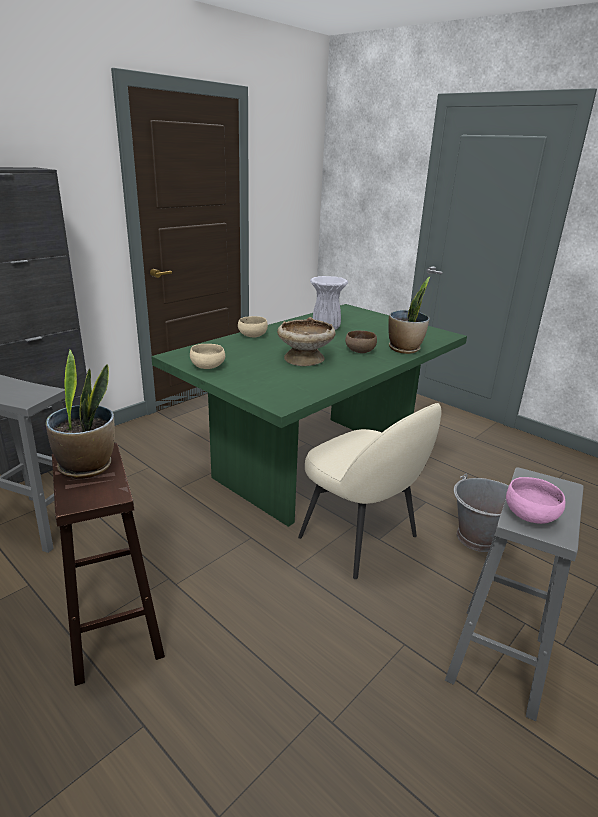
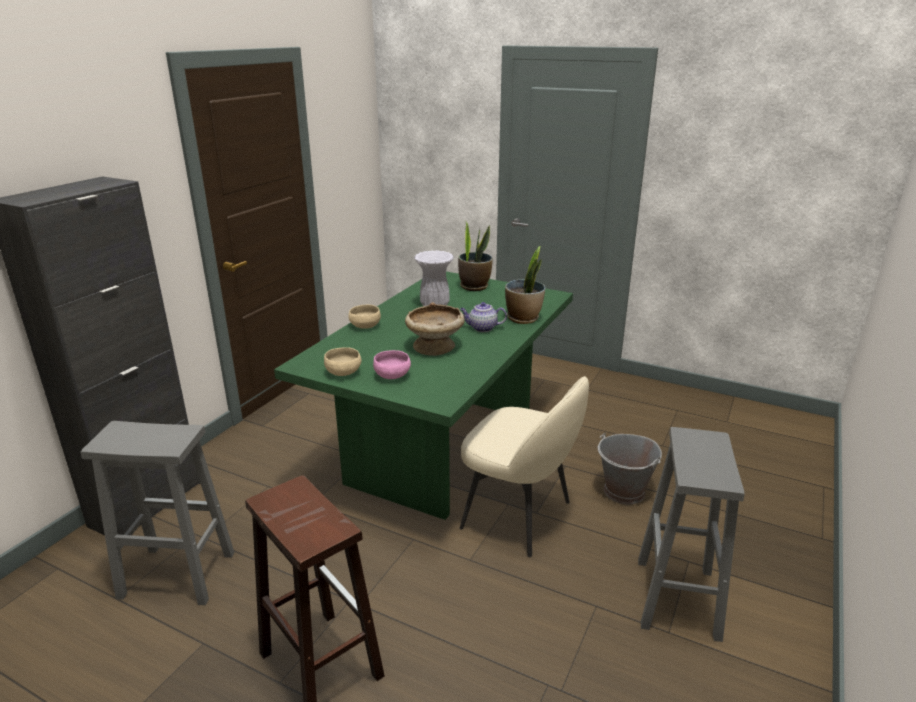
camera: 15 degrees left, 0 degrees up
(87, 466) = (292, 506): potted plant -> potted plant (474, 286)
(359, 351) = (482, 328): brown bowl -> teapot
(531, 515) = (700, 469): pink bowl -> pink bowl (393, 376)

